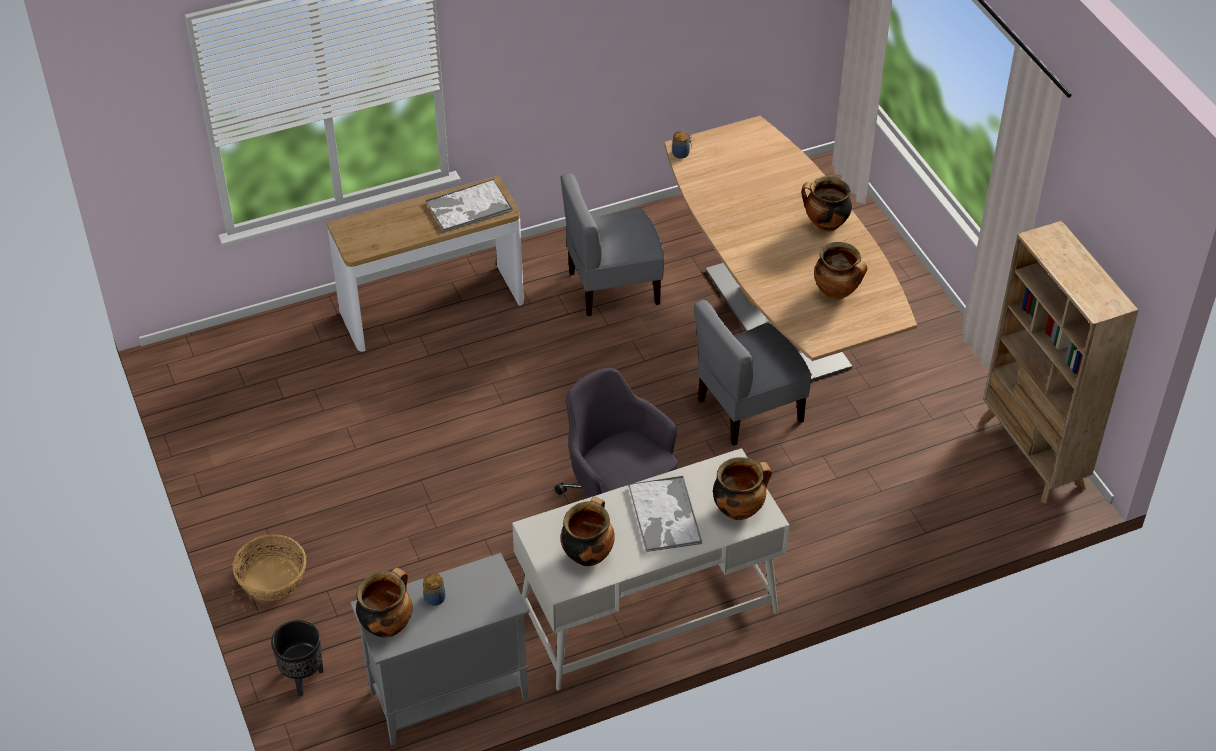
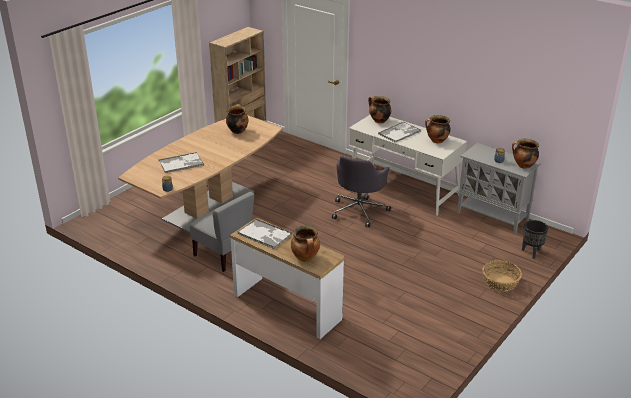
camera: 120 degrees left, 15 degrees down
(749, 410) = (274, 197): grey chair -> none
(757, 190) = (181, 163): none -> tray
(824, 224) = (194, 143): cooking pot -> cooking pot (305, 258)

